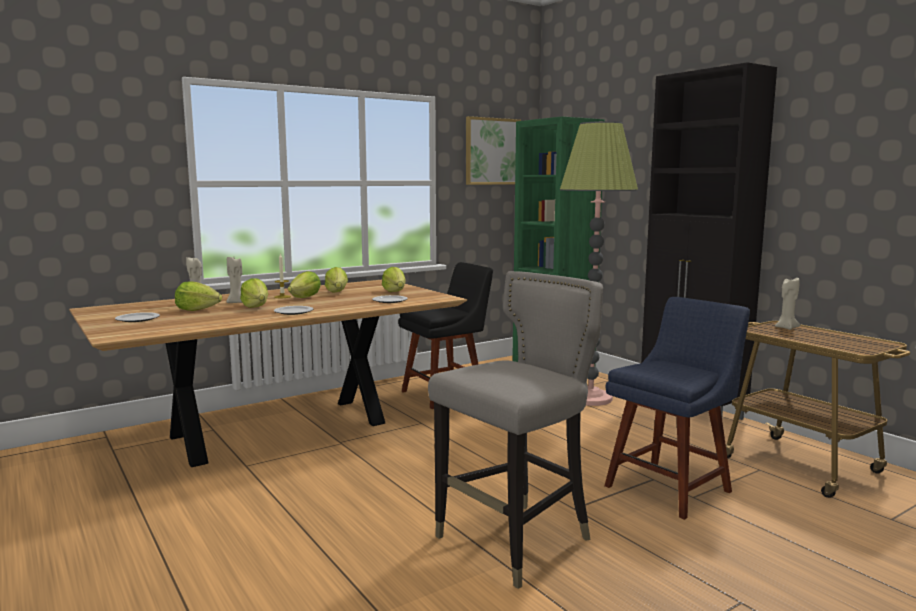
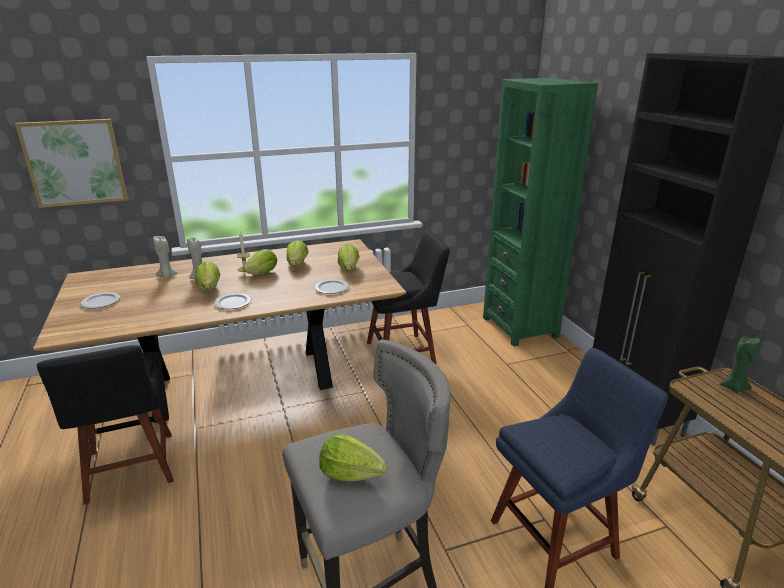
camera: 15 degrees right, 15 degrees up
(188, 502) = (130, 470): none -> black chair
(197, 310) = (159, 288): lettuce -> lettuce (350, 474)
(492, 151) = (480, 106): picture -> picture (75, 162)
(590, 398) = (537, 378): floor lamp -> none
(786, 328) = (733, 387): beige candle -> green candle

